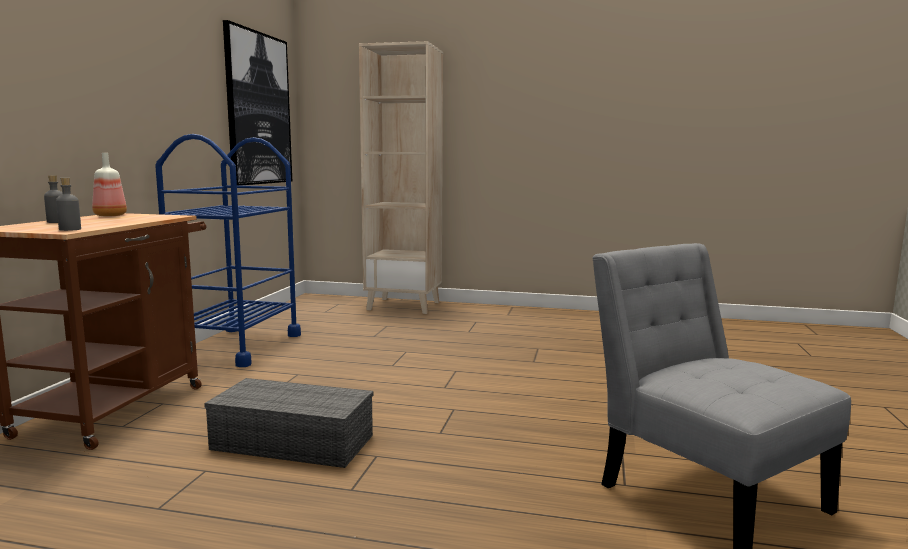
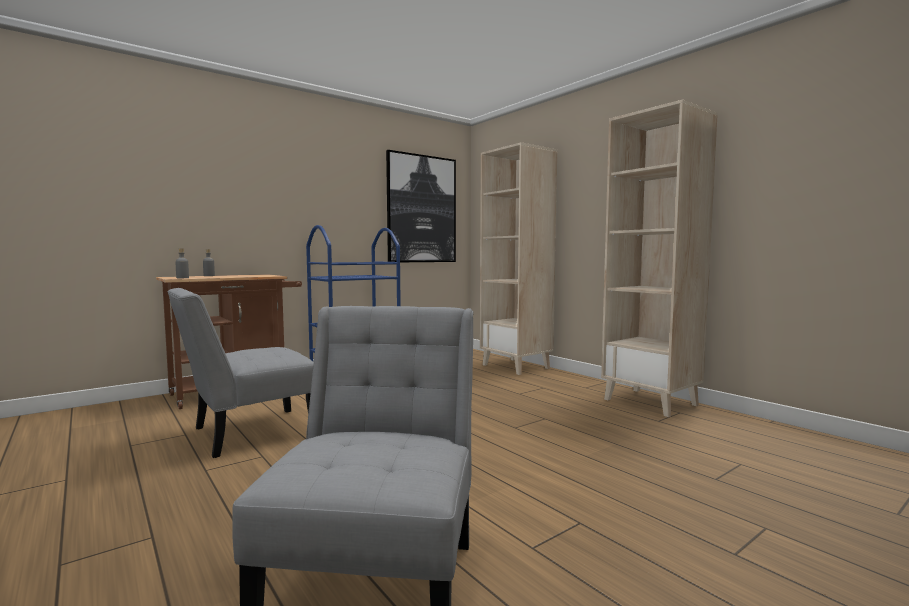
camera: 40 degrees right, 5 degrees down
(109, 215) = (251, 275): bottle -> none
(290, 443) = (247, 433): grey storage box -> grey chair
(578, 317) = (651, 402): none -> beige bookcase

